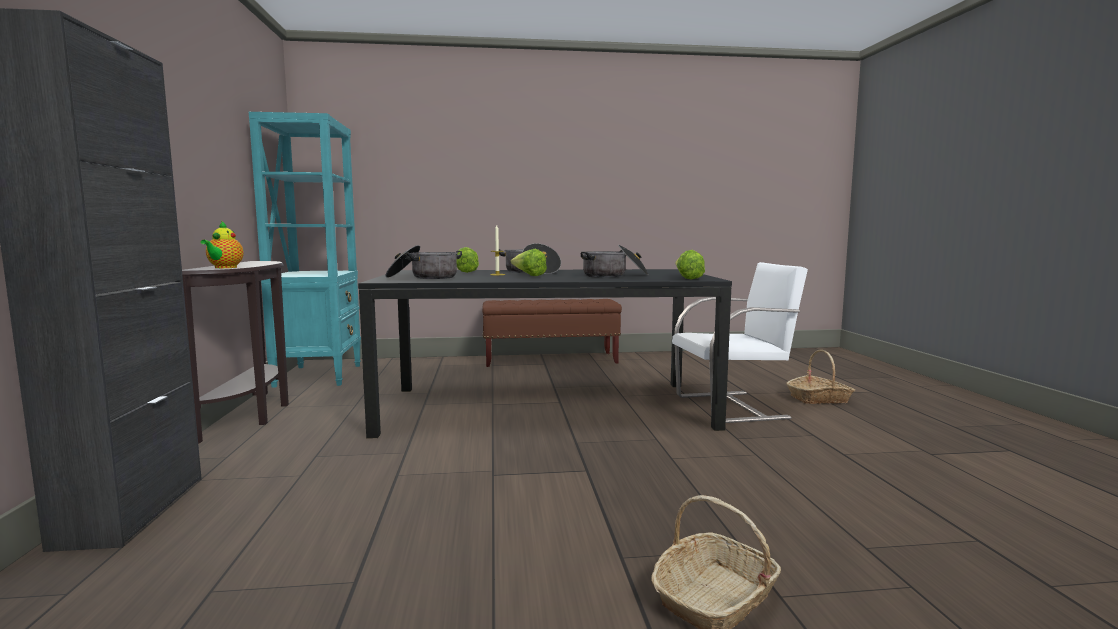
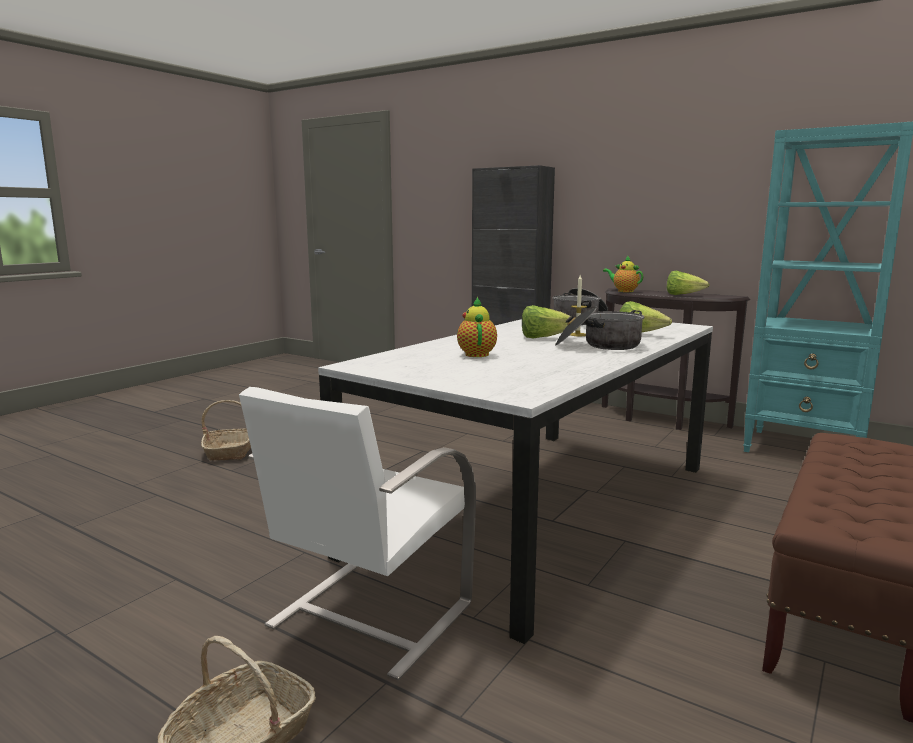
camera: 130 degrees right, 5 degrees up
(546, 407) = (541, 508): black dining table -> white dining table
(614, 276) = (476, 354): cooking pot -> teapot
(687, 278) = (380, 362): lettuce -> lettuce (683, 295)

